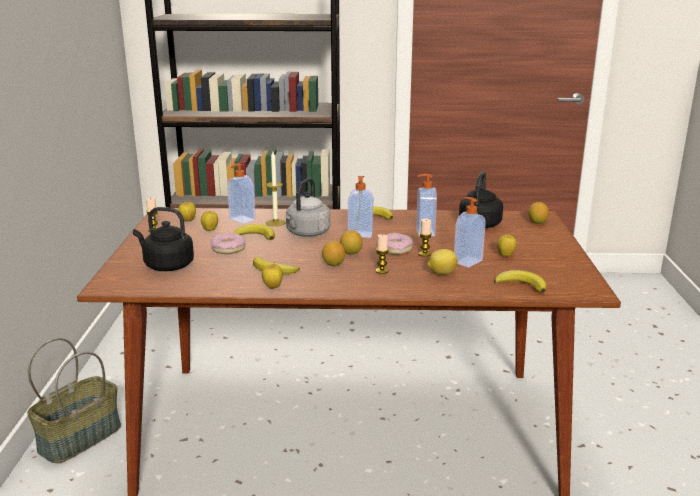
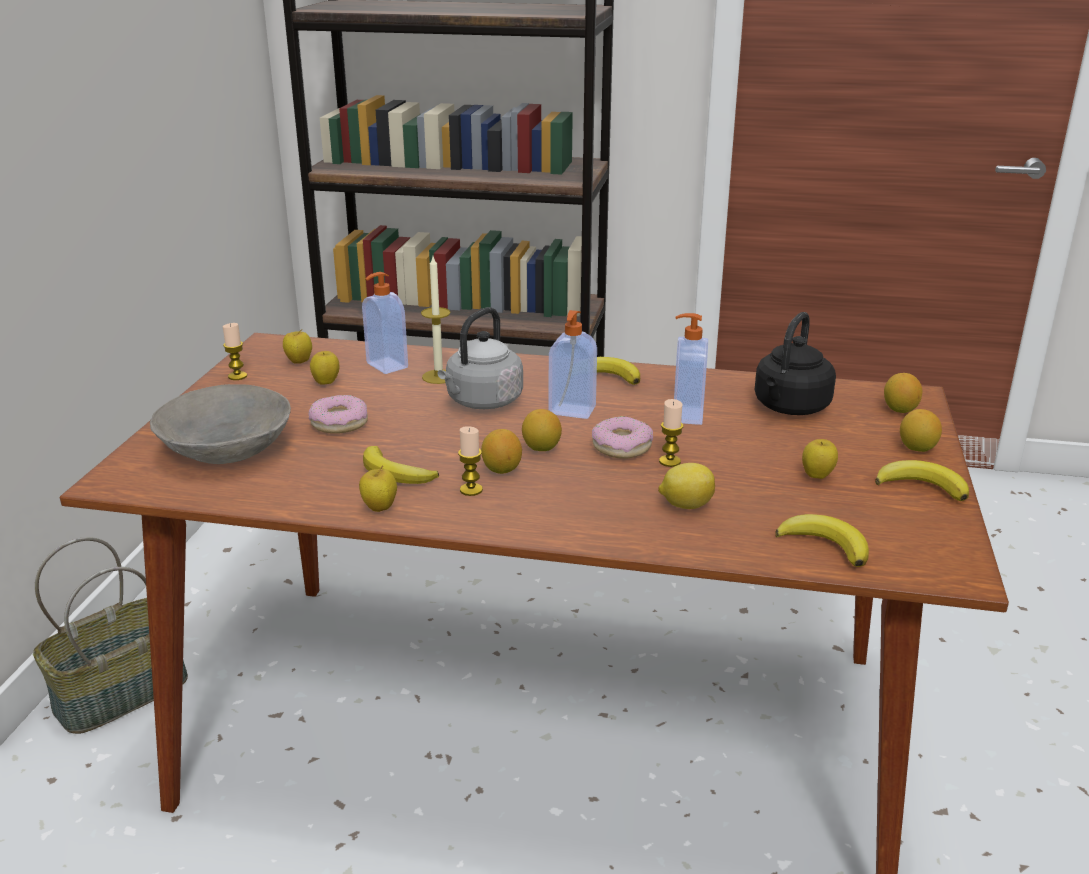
camera: 10 degrees right, 5 degrees up
(166, 265) = (226, 448): black kettle -> grey bowl
(255, 236) = (394, 400): banana -> banana (922, 486)
(382, 271) = (580, 491): candle -> candle (471, 490)
(467, 261) = (741, 483): soap dispenser -> none
(552, 239) = (917, 448): none -> lemon

